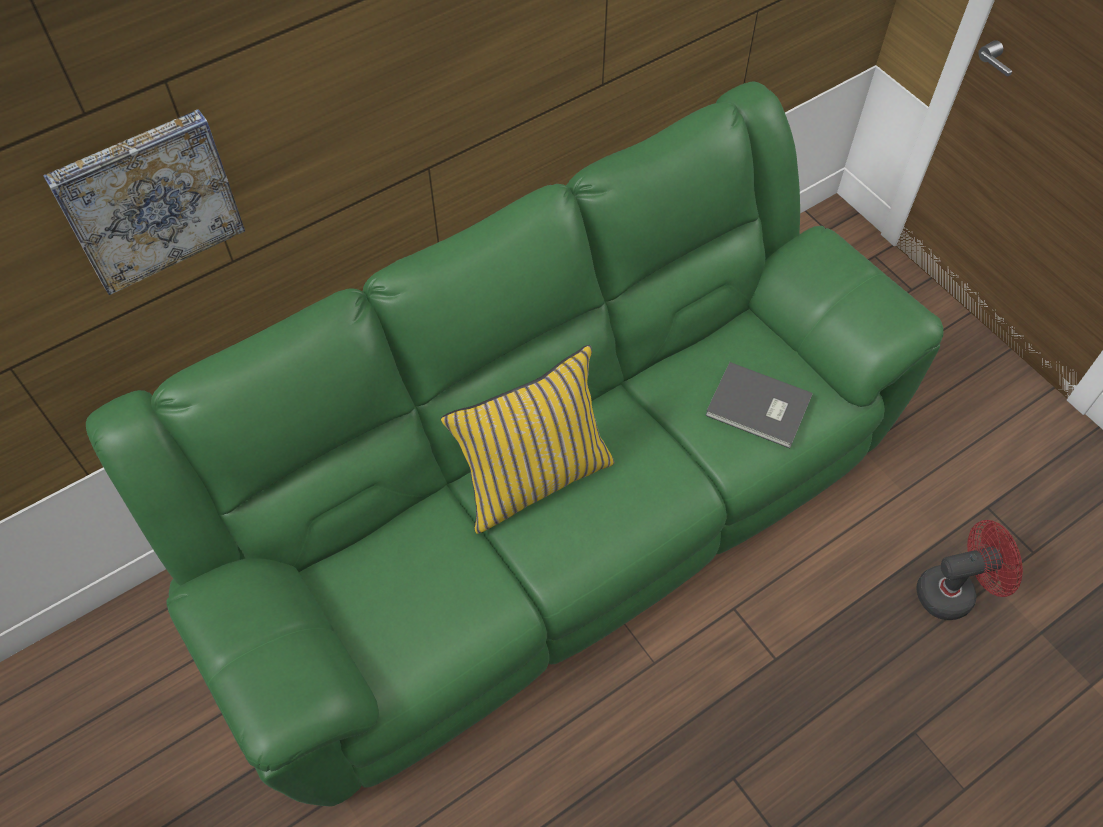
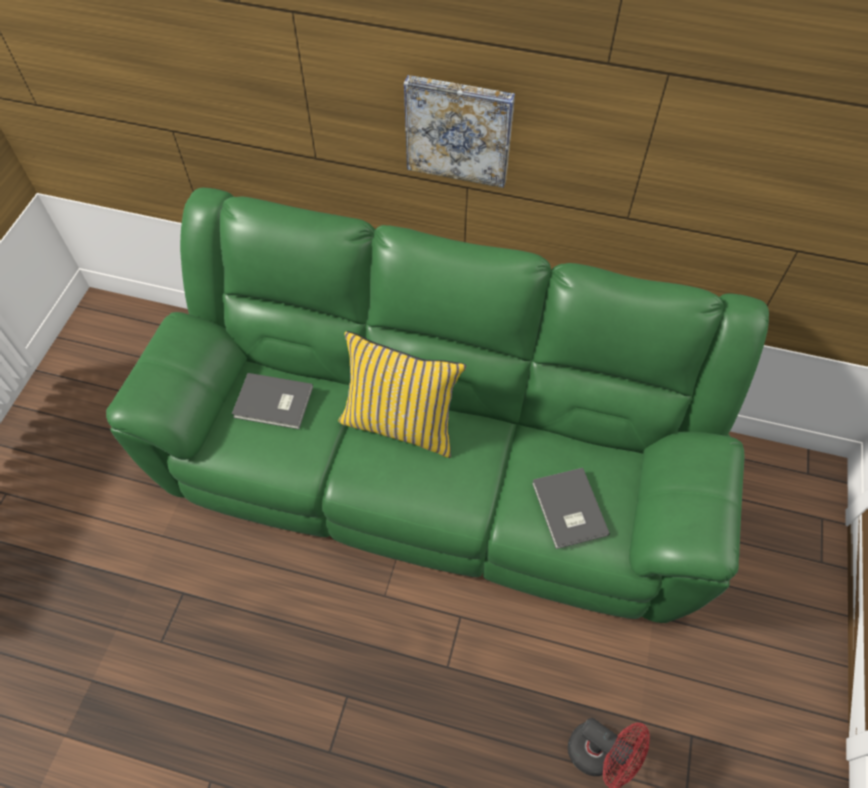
camera: 50 degrees right, 0 degrees up
(148, 199) = (265, 80): picture -> picture (459, 129)
(390, 581) = (274, 404): none -> grey book

